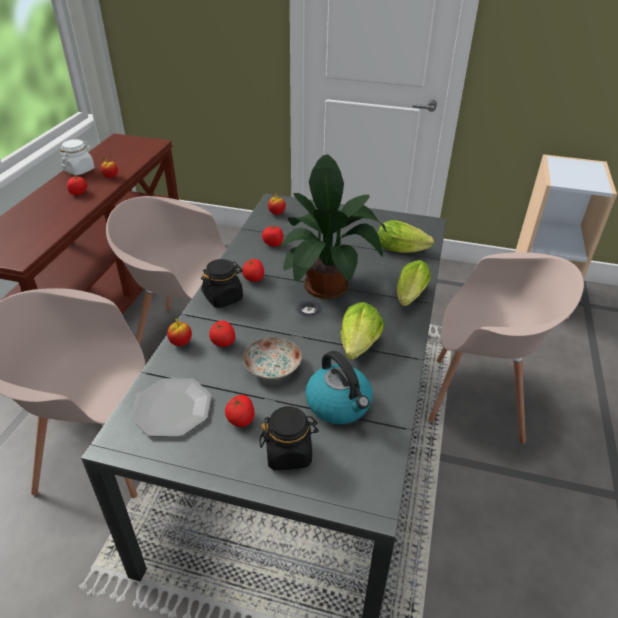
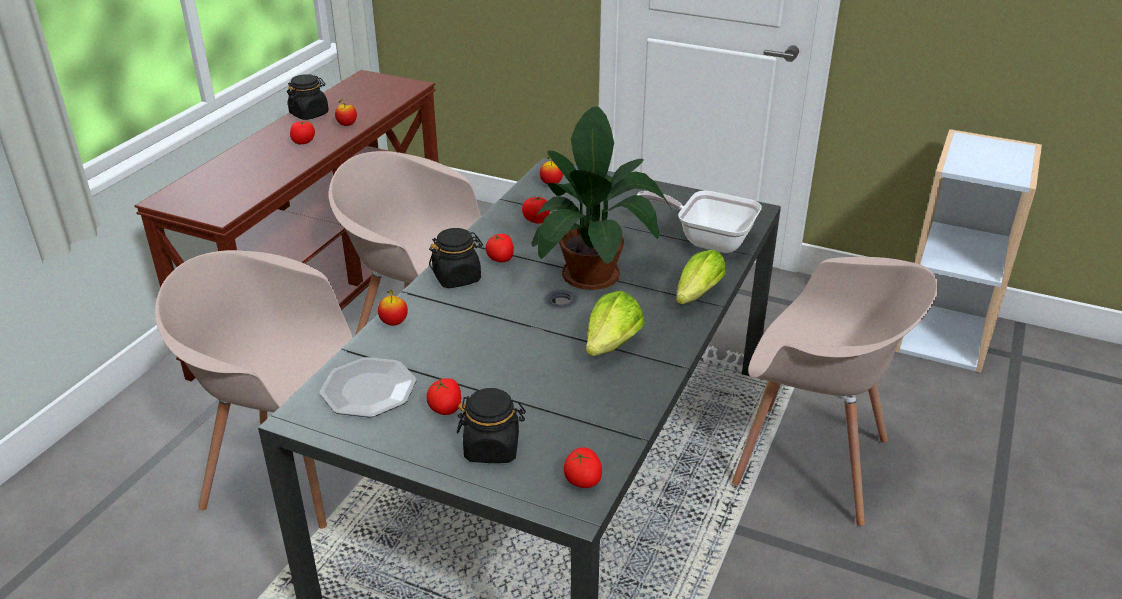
camera: 10 degrees right, 5 degrees down
(79, 170) = (309, 114): white jar -> black jar
(223, 342) = (444, 326): tomato -> tomato (582, 480)
(272, 366) = (497, 358): plate -> none
(339, 404) = (567, 405): kettle -> none
(404, 249) = (707, 240): lettuce -> frying pan

